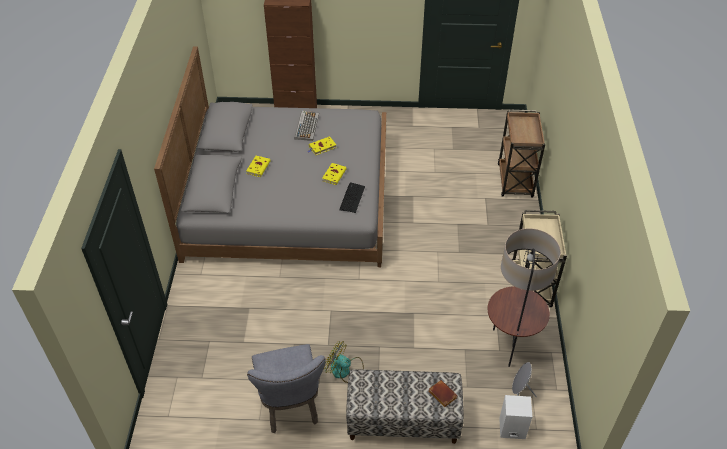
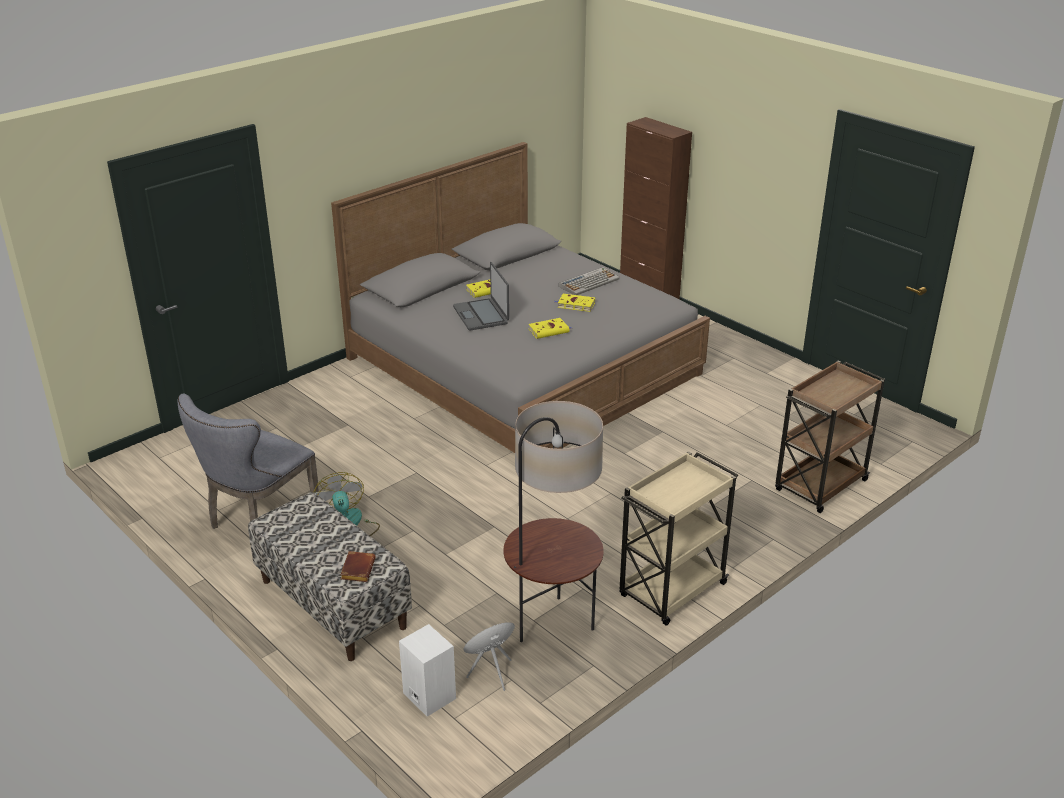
camera: 45 degrees right, 15 degrees down
(283, 187) = (481, 315): none -> laptop
(352, 198) = (535, 356): keyboard -> none

